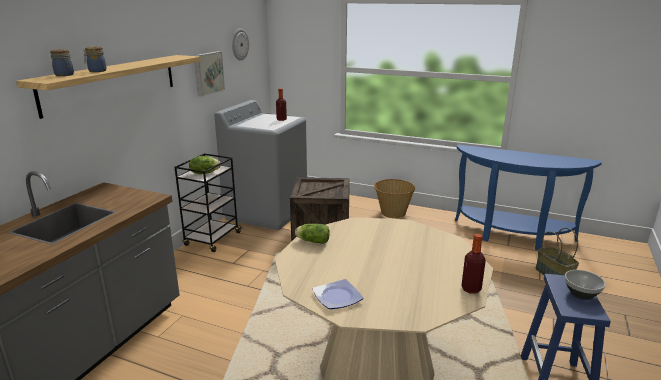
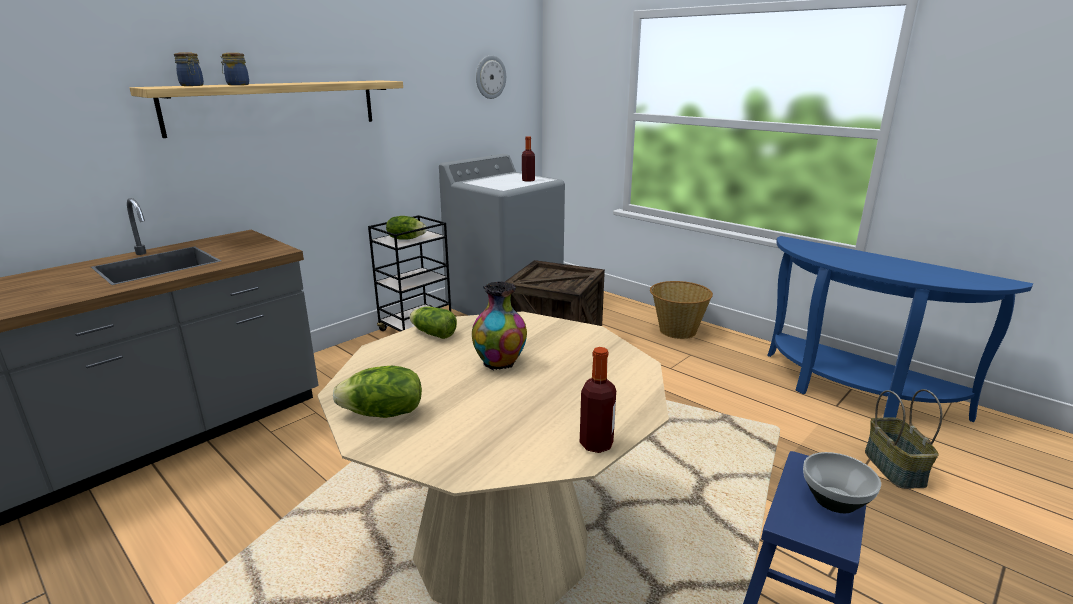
camera: 20 degrees right, 0 degrees up
(208, 73) = (433, 110): picture -> none
(338, 297) = (383, 414): plate -> lettuce
(374, 253) = (500, 363): none -> vase

